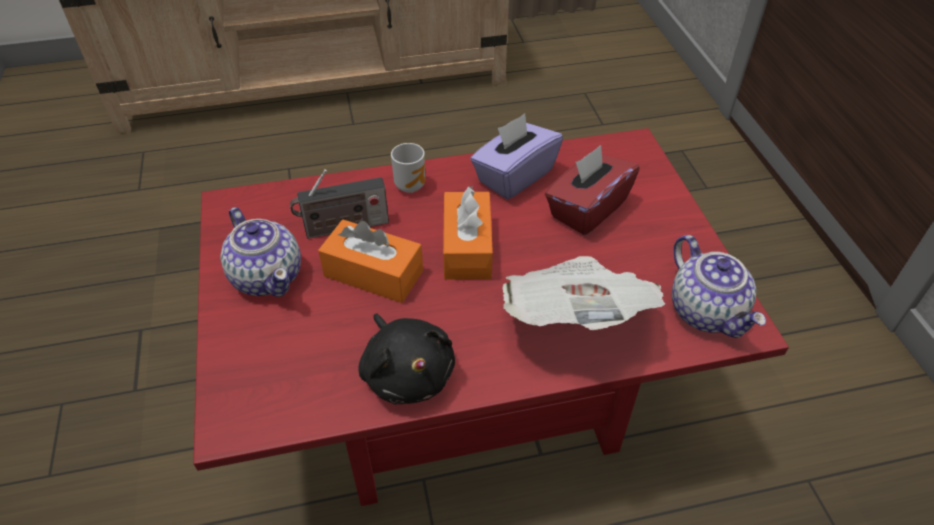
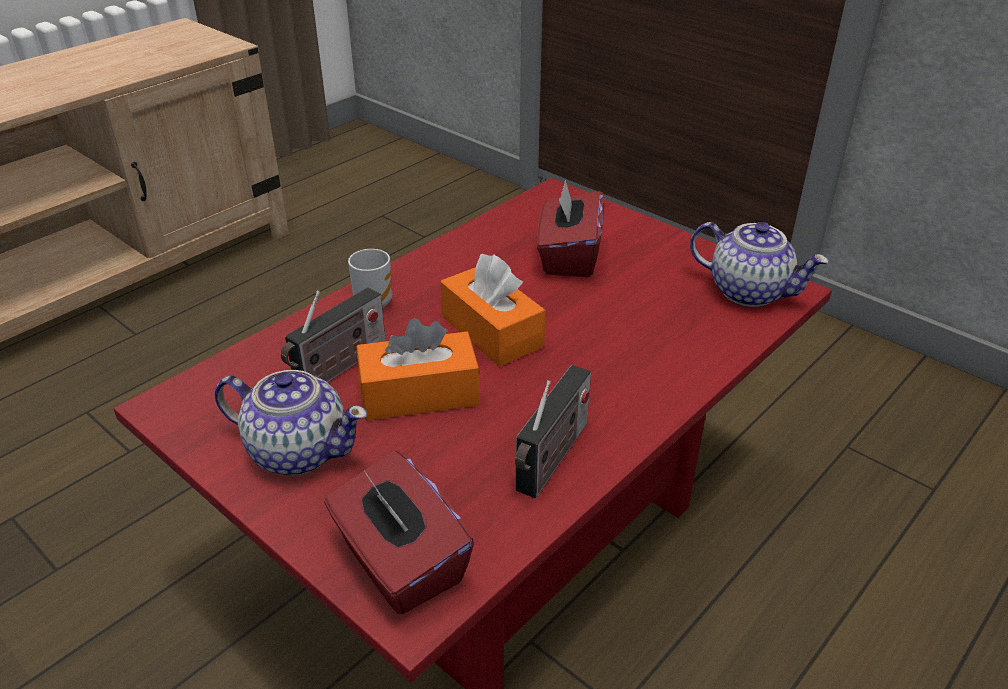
camera: 35 degrees left, 10 degrees down
(251, 389) = (400, 563): none -> red tissue box
(407, 373) = (551, 461): black plush toy -> radio
(514, 176) = (472, 256): purple tissue box -> none
(574, 317) = (651, 343): newspaper -> none

